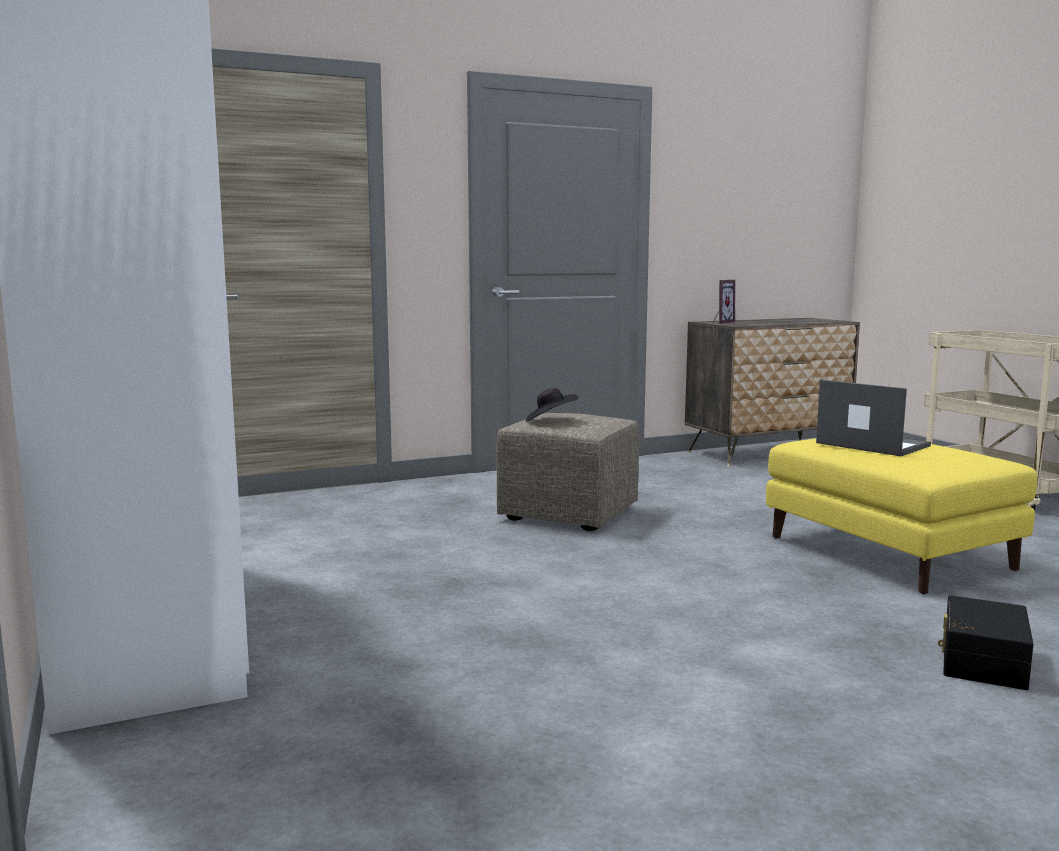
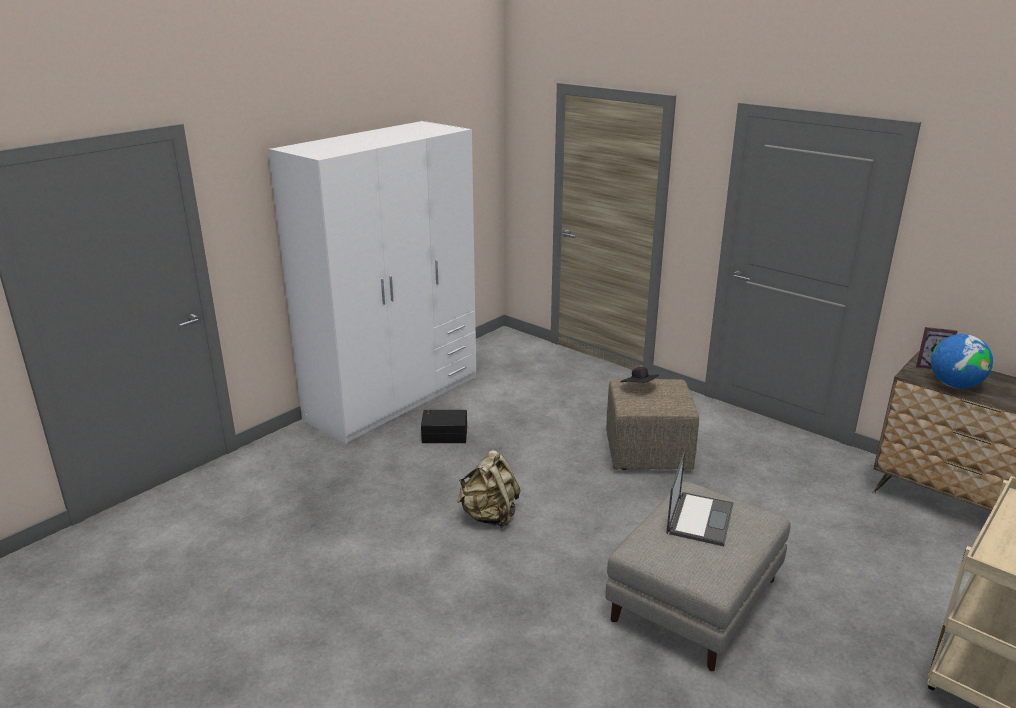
camera: 65 degrees right, 15 degrees up
(640, 617) = (489, 516): none -> beige backpack
(764, 323) = (954, 385): none -> globe
(886, 553) = (694, 599): yellow ottoman -> grey ottoman
(980, 661) = (507, 647): black storage box -> black storage box (444, 434)

